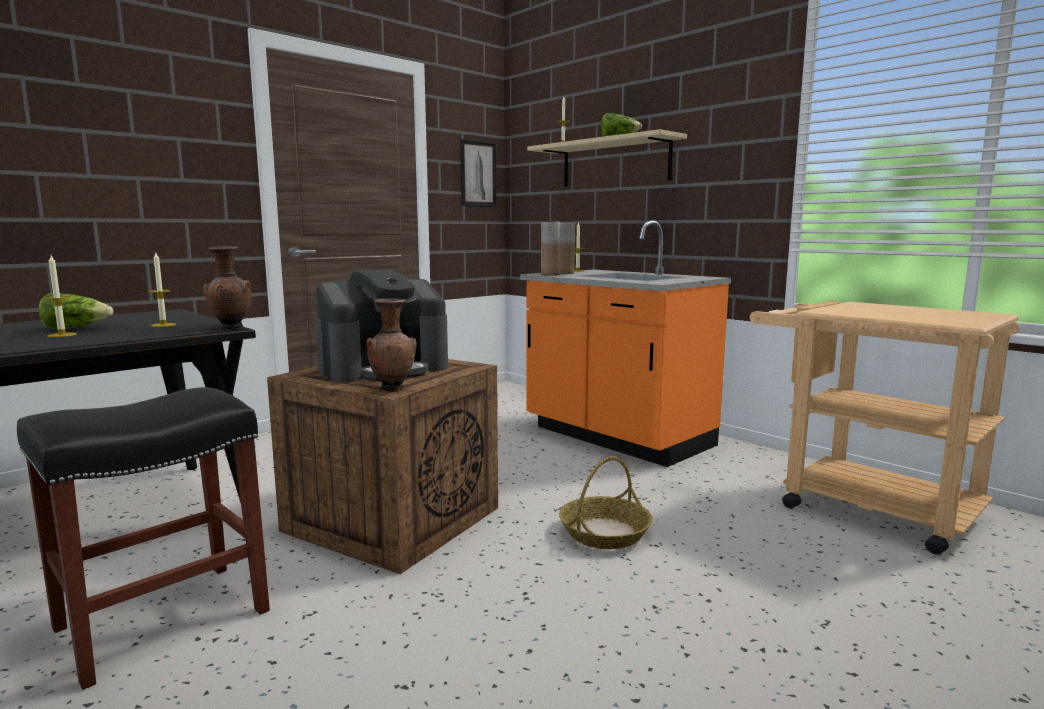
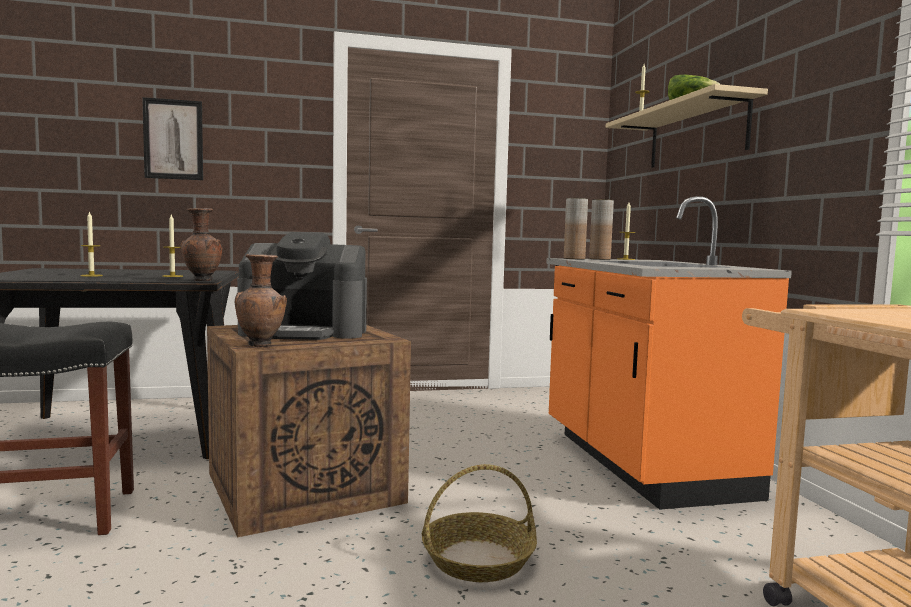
camera: 30 degrees right, 5 degrees down
(76, 328) = (117, 273): lettuce -> none
(478, 174) = (571, 158): picture -> picture (173, 139)

